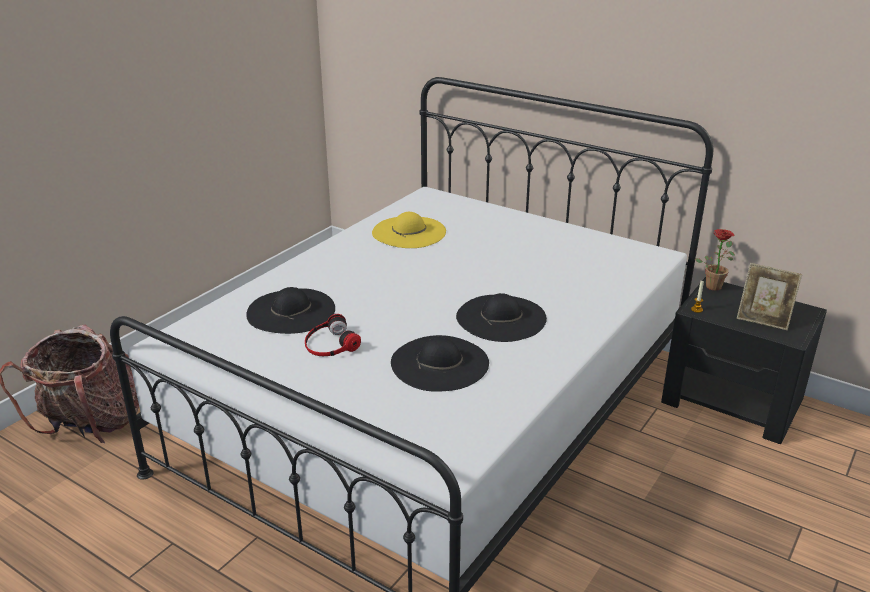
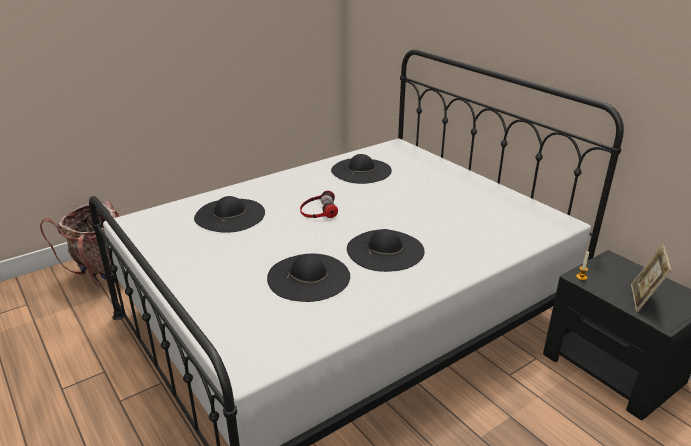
camera: 20 degrees right, 0 degrees up
(330, 344) = (238, 245): headphones -> headphones (318, 210)
(409, 232) = (361, 170): yellow hat -> black hat
(713, 285) = (611, 258): potted plant -> none
(763, 320) = (643, 299): picture frame -> picture frame turned 60 degrees clockwise

